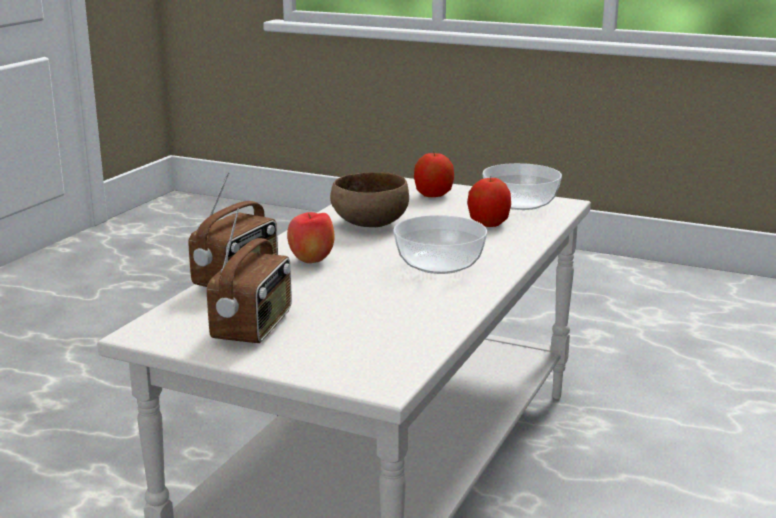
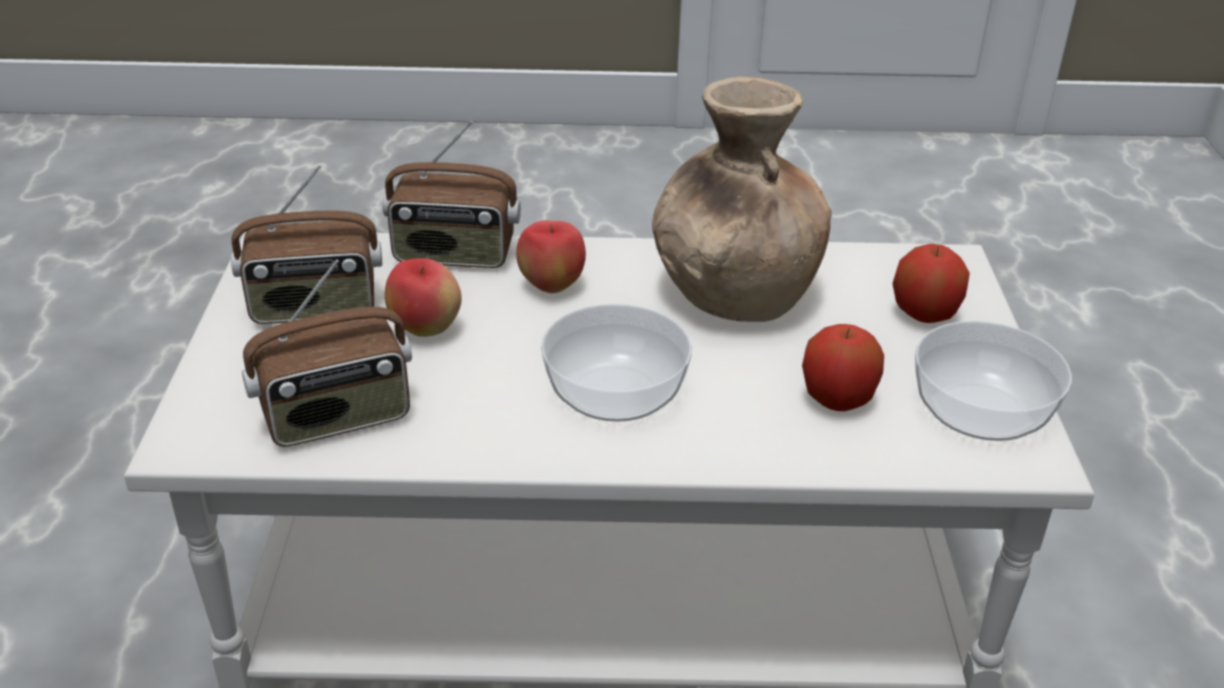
camera: 65 degrees right, 15 degrees up
(321, 299) = (426, 330): none -> apple
(368, 224) = (733, 292): brown bowl -> brown vase
(398, 335) = (337, 418): none -> radio

